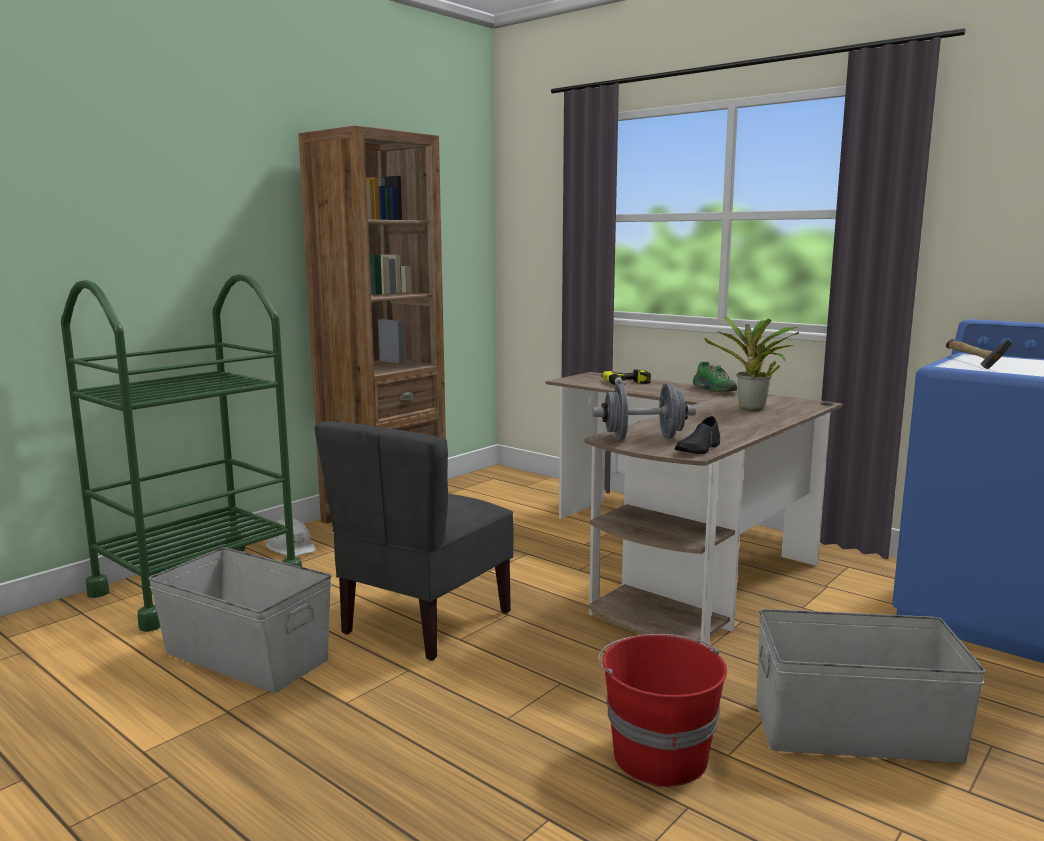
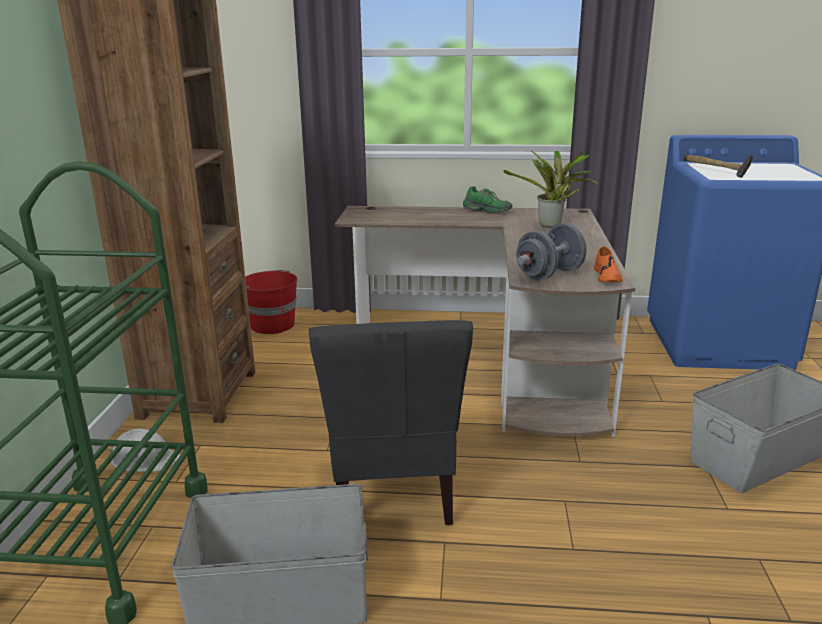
camera: 35 degrees left, 10 degrees up
(630, 384) = (413, 216): power drill -> none
(658, 755) = (695, 529): red bucket -> red bucket (271, 325)
(698, 449) = (607, 276): black shoe -> orange shoe

